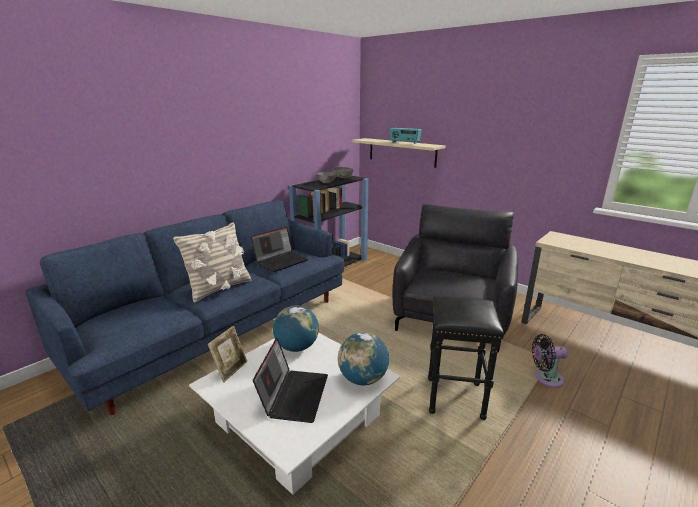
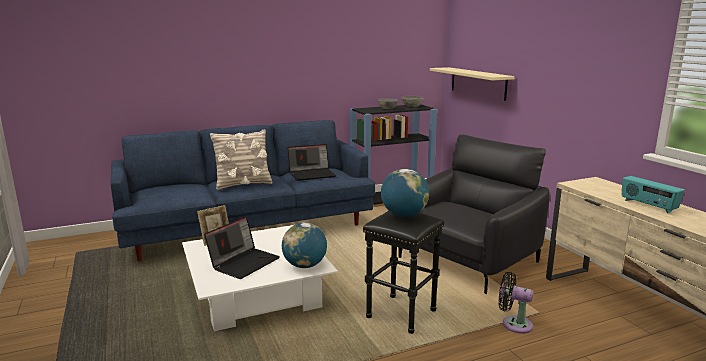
camera: 25 degrees right, 5 degrees down
(297, 347) = (276, 237): globe -> globe (404, 215)
(404, 143) = (475, 72): radio -> radio (648, 206)

